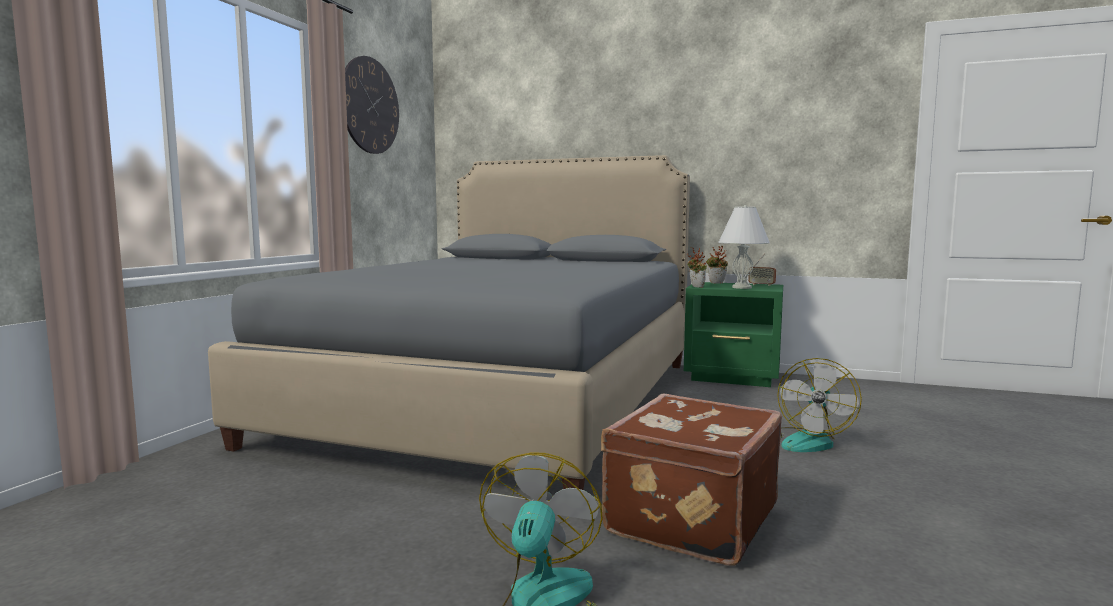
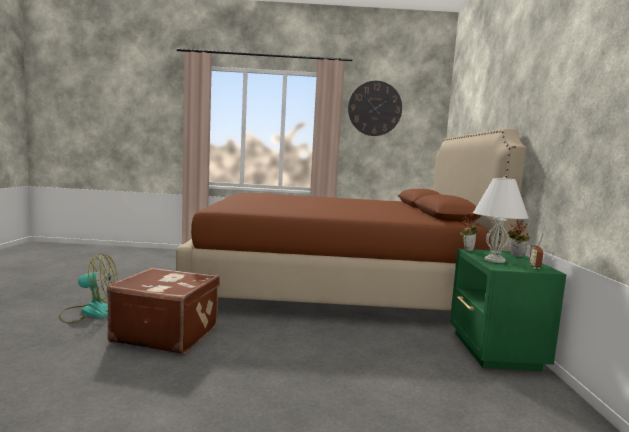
camera: 70 degrees right, 0 degrees up
(502, 399) = (334, 286): grey bed -> brown bed
(807, 441) = (321, 375): fan -> none

